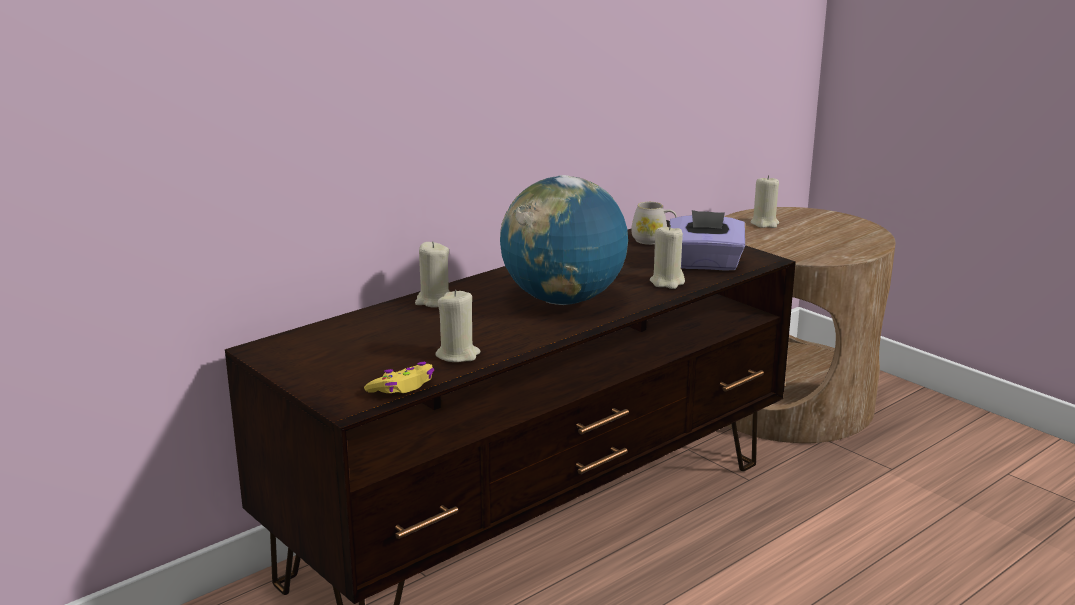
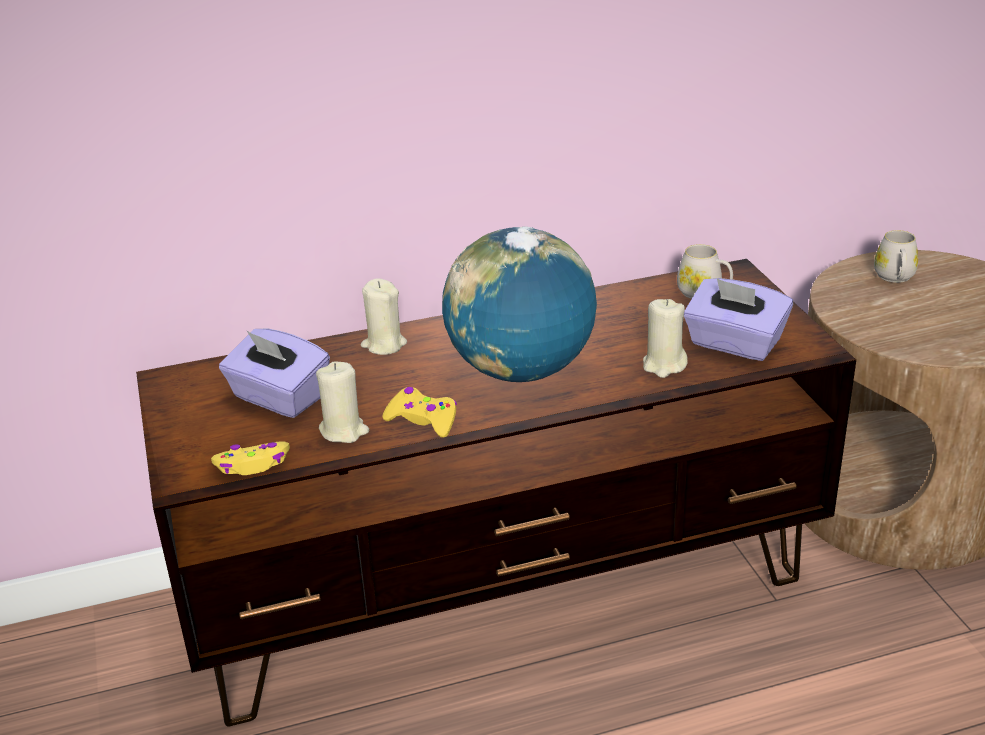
camera: 25 degrees right, 10 degrees up
(378, 345) = (279, 398): none -> purple tissue box
(516, 339) = (423, 420): none -> yellow game controller
(764, 223) = (895, 278): beige candle -> white mug

